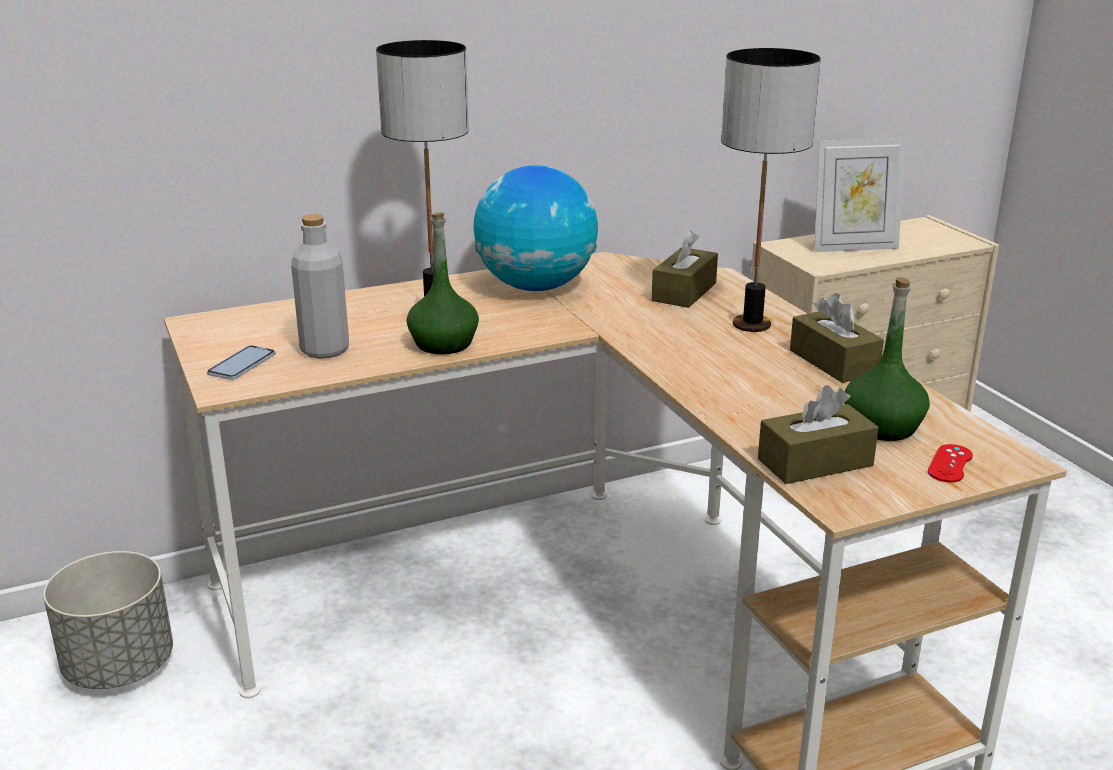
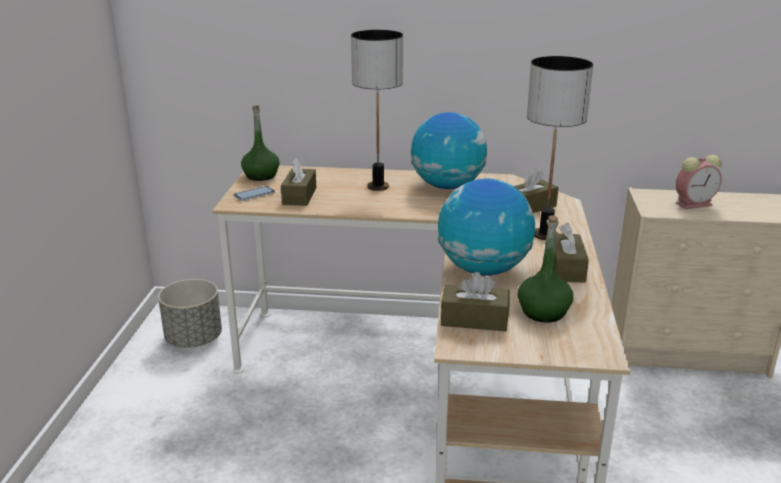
camera: 30 degrees right, 0 degrees up
(325, 350) = (299, 196): grey bottle -> brown tissue box
(443, 344) = (359, 206): green bottle -> green bottle (261, 176)
(736, 391) = (483, 269): none -> globe
(853, 247) = (694, 204): picture frame -> alarm clock
(950, 464) = (556, 344): red game controller -> none

